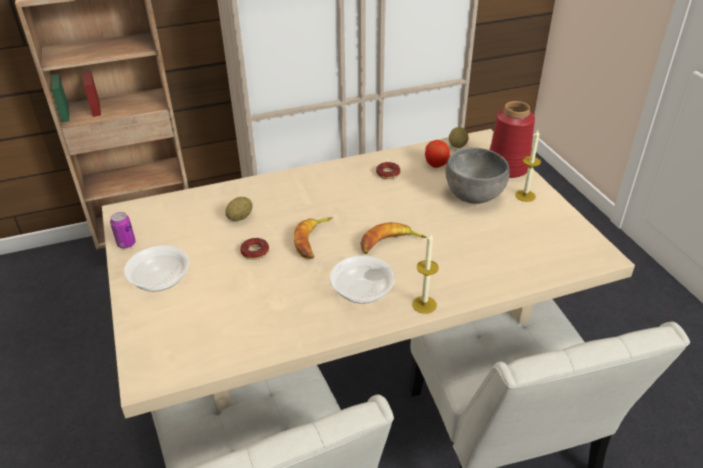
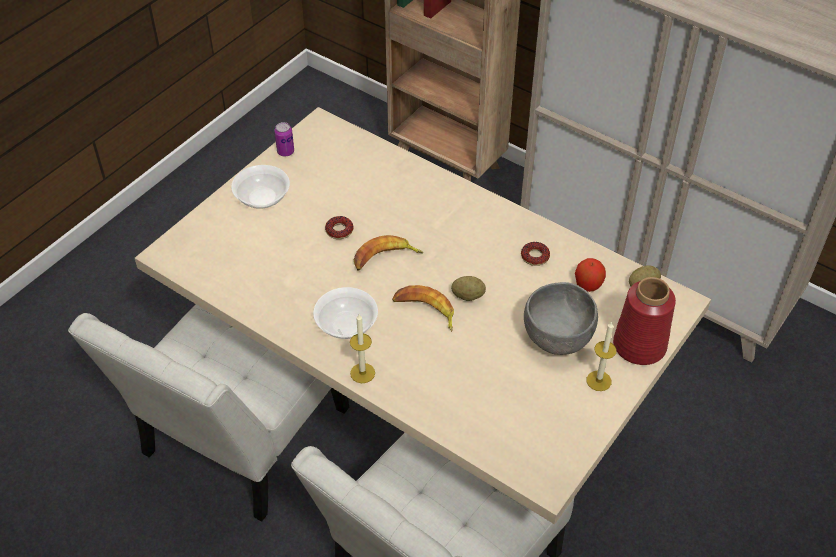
camera: 55 degrees right, 10 degrees up
(240, 217) = (375, 195): potato -> potato (468, 296)

